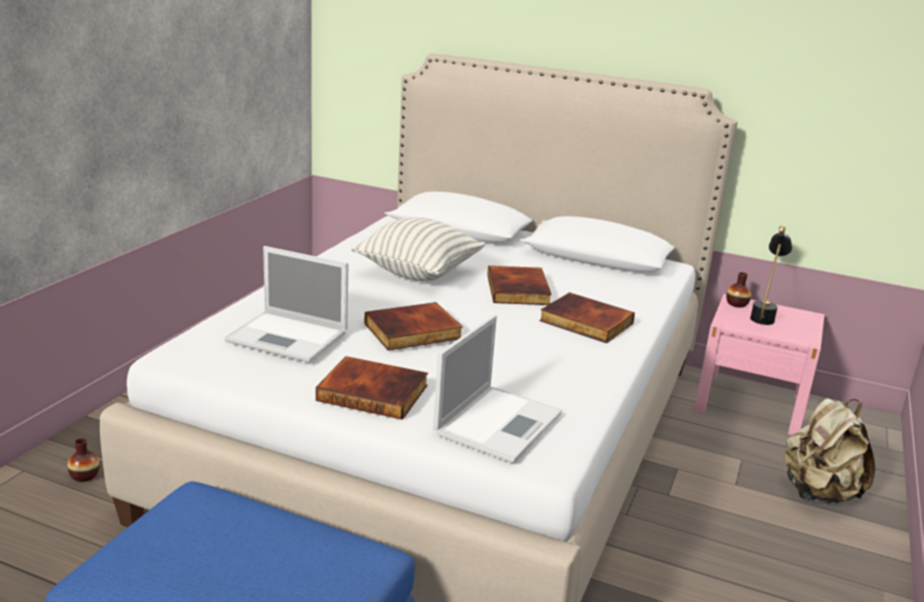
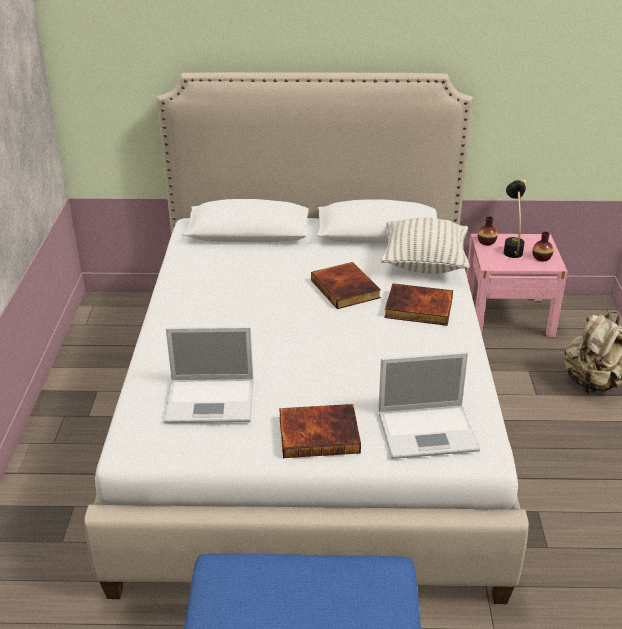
camera: 20 degrees left, 10 degrees up
(84, 476) = (38, 565): vase -> vase (541, 258)
(412, 332) = (301, 362): book -> none
(418, 273) = (254, 294): pillow -> pillow (424, 264)
(499, 422) = (429, 431): laptop -> laptop turned 75 degrees clockwise

